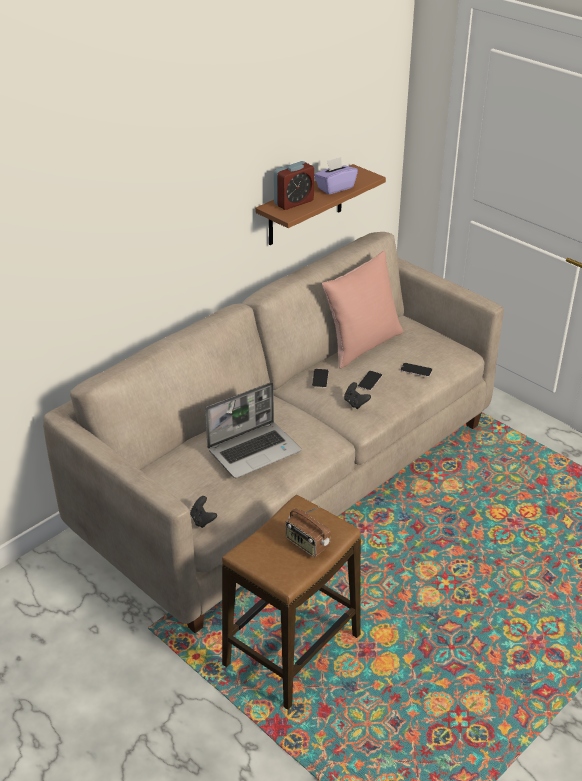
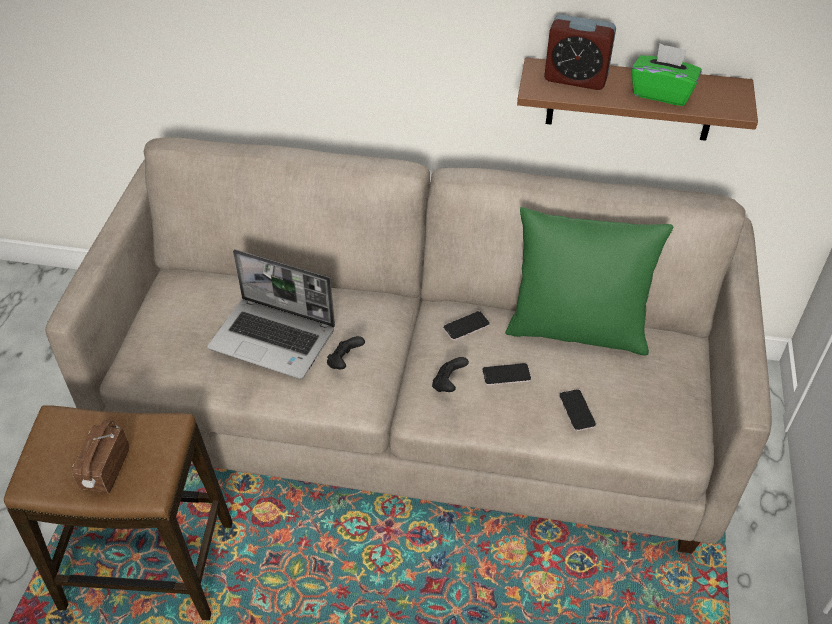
camera: 55 degrees right, 10 degrees up
(202, 520) = (140, 361): black game controller -> black game controller (344, 362)
(335, 188) = (661, 93): purple tissue box -> green tissue box
(362, 345) = (576, 330): pink pillow -> green pillow

